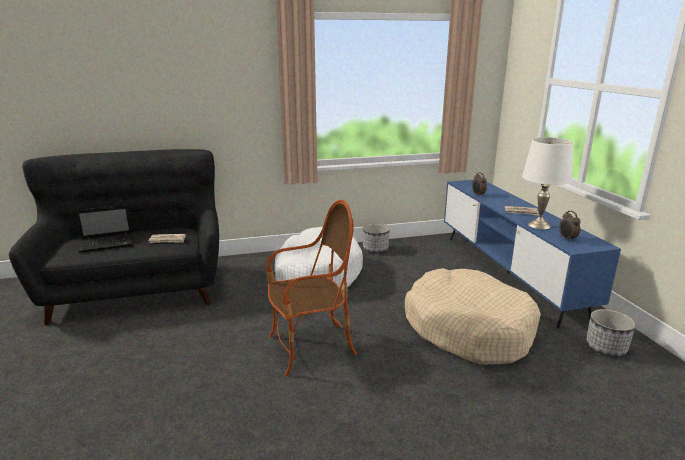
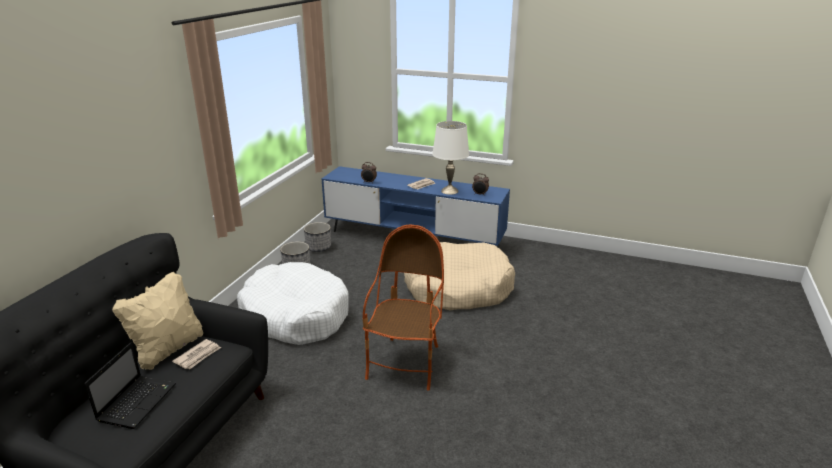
camera: 55 degrees left, 5 degrees up
(170, 231) = (168, 349): none -> beige pillow
(606, 348) = (525, 256): planter -> planter (319, 247)

